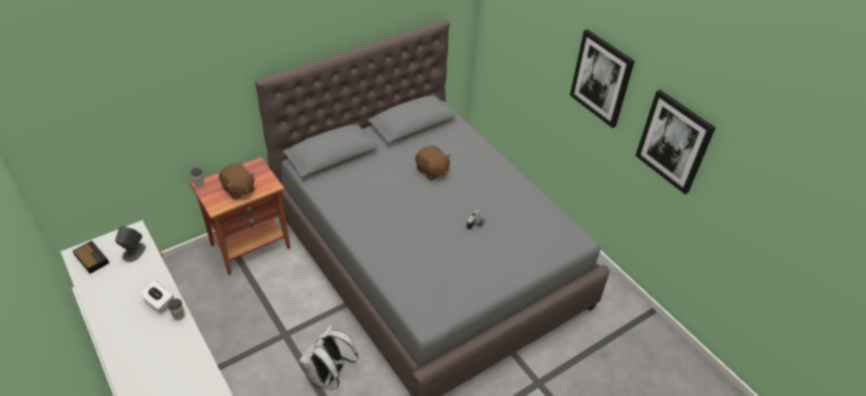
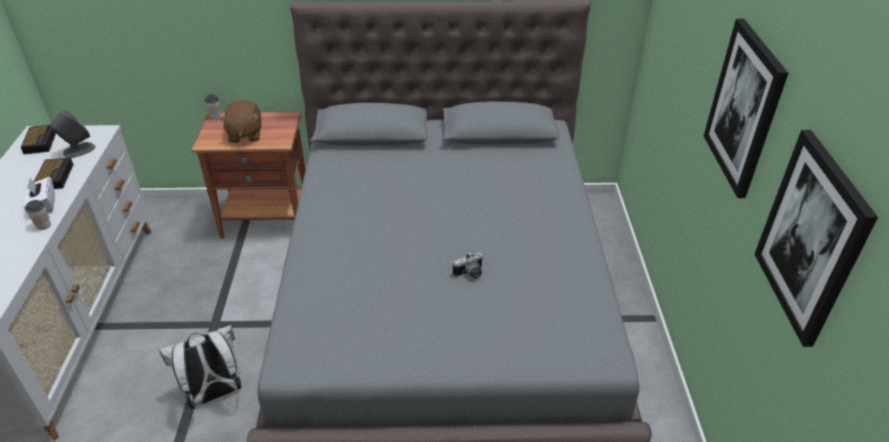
camera: 35 degrees right, 5 degrees down
(140, 279) = (55, 176): none -> alarm clock
(432, 171) = (472, 191): brown plush toy -> none

